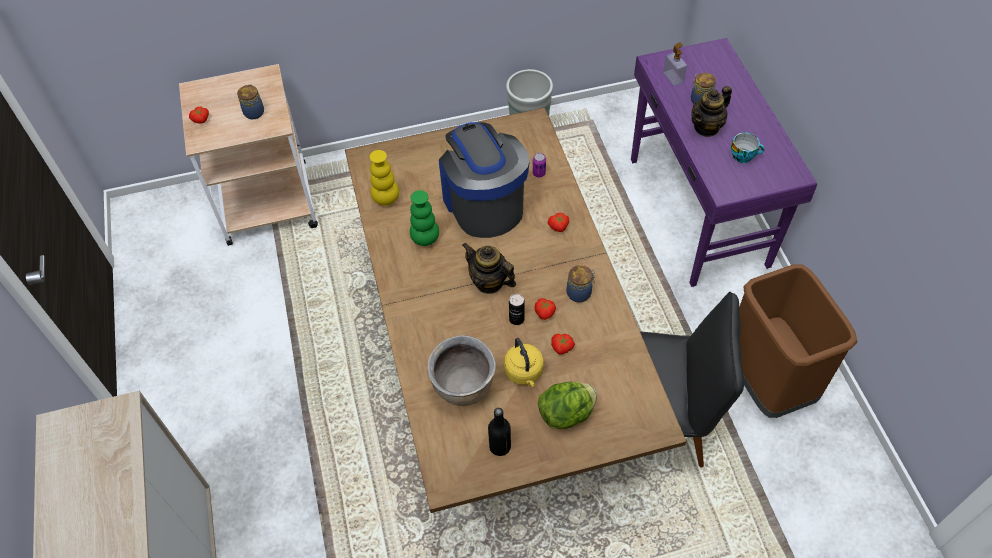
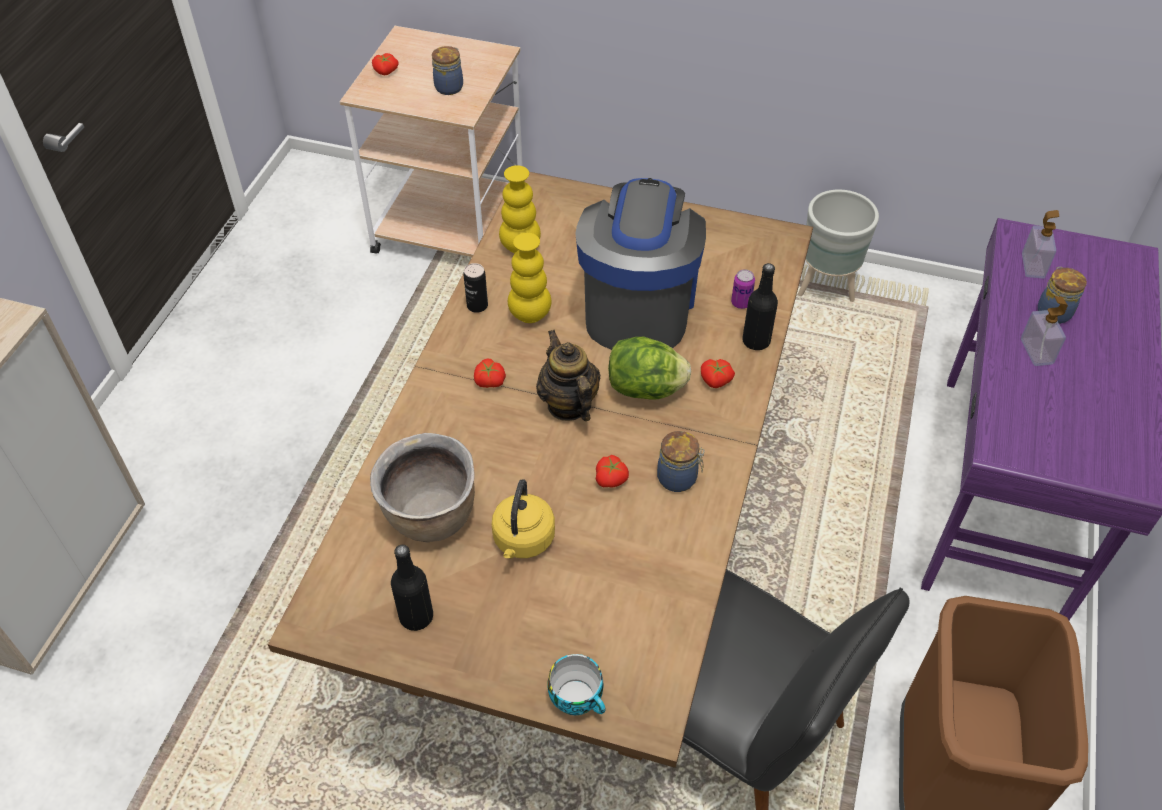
camera: 30 degrees right, 5 degrees down
(425, 239) = (530, 314): green vase -> yellow vase
(516, 319) = (567, 468): can -> can (477, 306)
(562, 348) = (598, 536): tomato -> tomato (489, 381)
(563, 192) = (756, 341): none -> black bottle
(567, 413) = (537, 625): lettuce -> lettuce (646, 389)
(706, 127) = (1036, 351): teapot -> soap dispenser
(743, 156) = (1068, 414): cup -> cup (578, 698)

